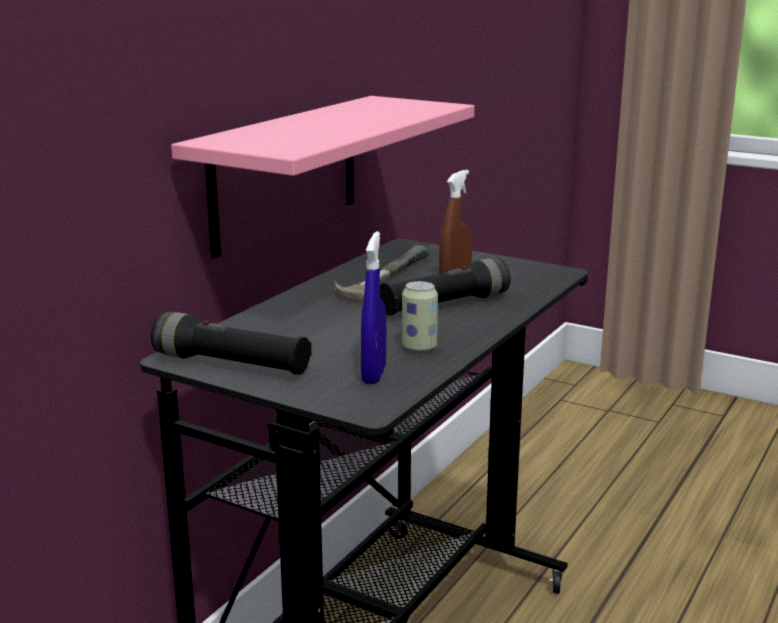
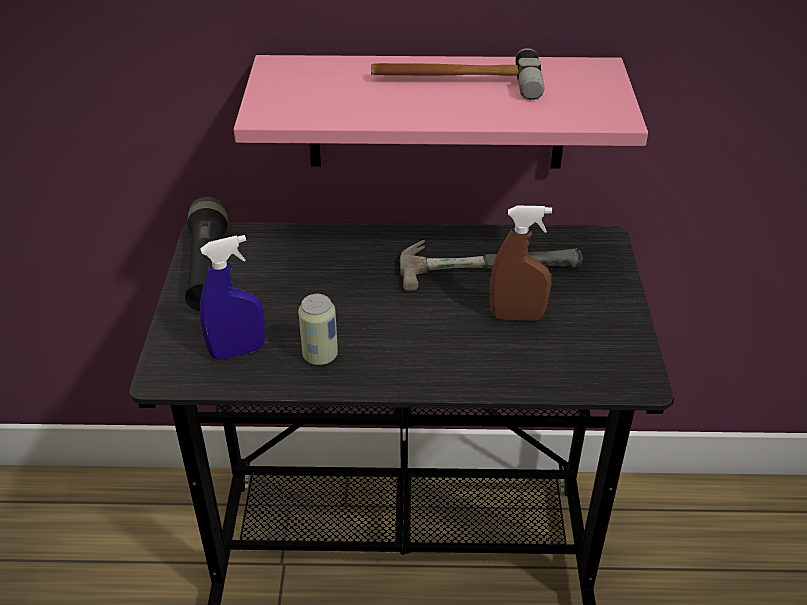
camera: 60 degrees right, 20 degrees up
(335, 118) = (455, 82): none -> hammer
(444, 305) = (446, 331): black flashlight -> none

